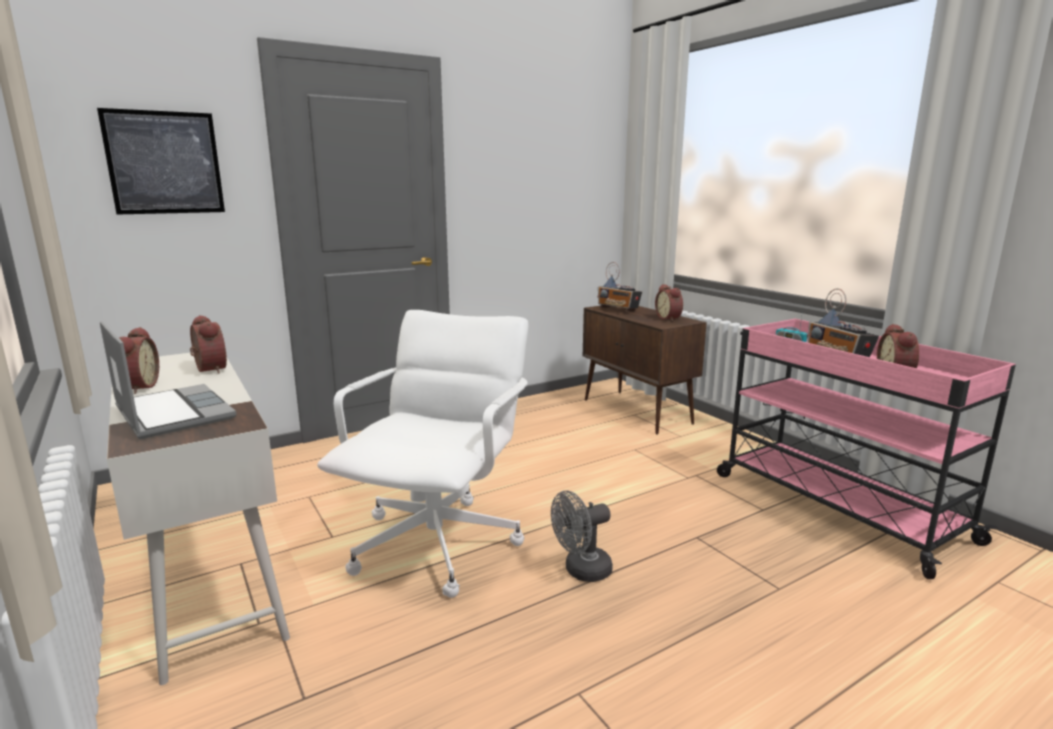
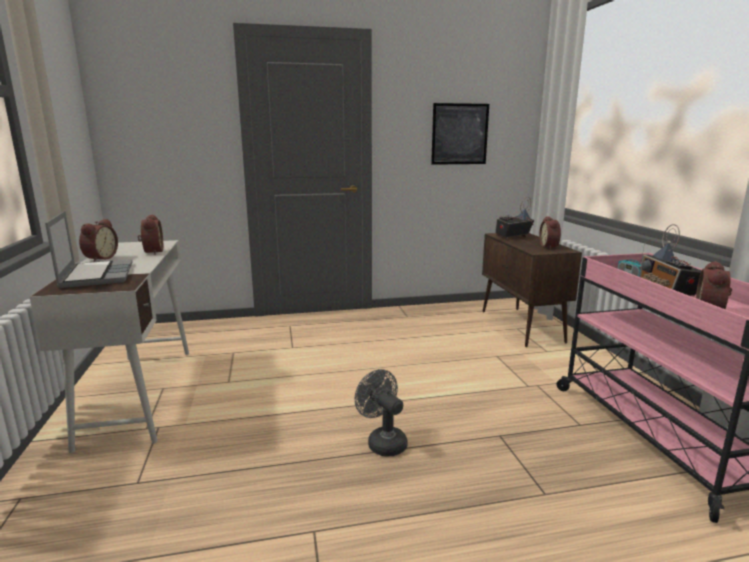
camera: 20 degrees right, 0 degrees up
(164, 163) = (168, 113): picture -> picture (459, 134)
(438, 544) = (293, 400): white office chair -> none
(581, 571) = (383, 442): grey fan -> grey fan turned 60 degrees clockwise
(618, 310) = (512, 237): radio -> radio turned 90 degrees clockwise

